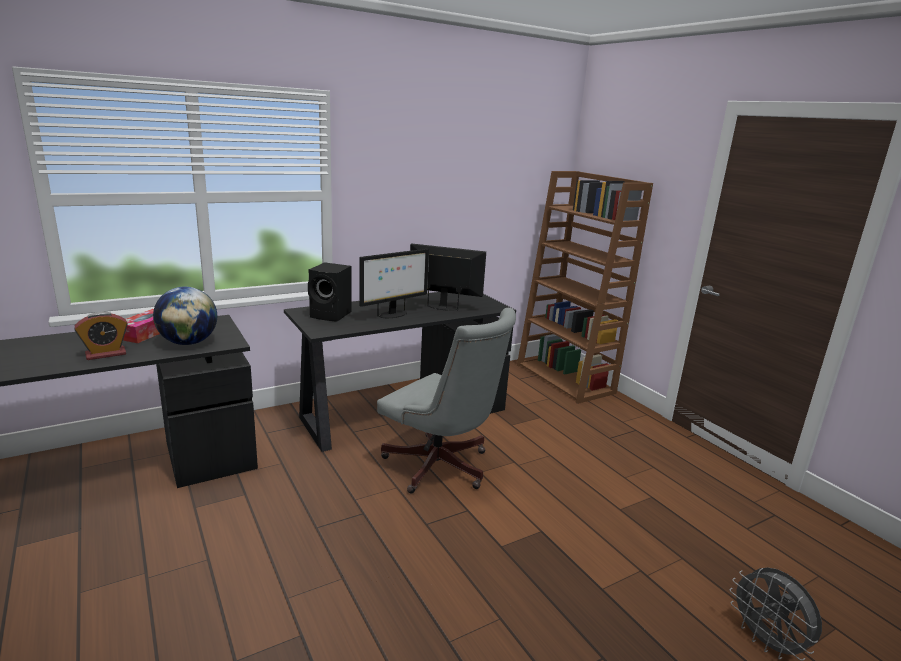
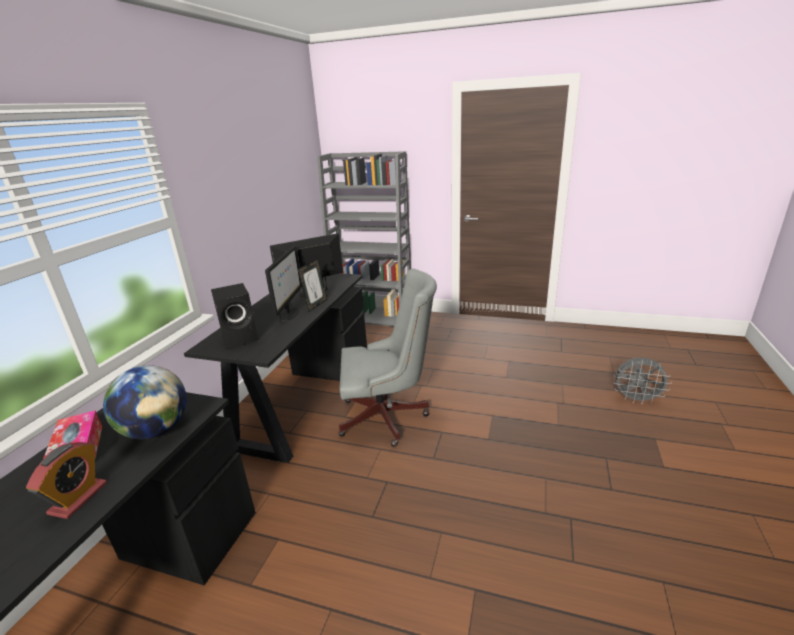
camera: 40 degrees left, 5 degrees up
(425, 317) = (316, 305): none -> picture frame
(565, 379) = (373, 317): brown bookcase -> grey bookcase

